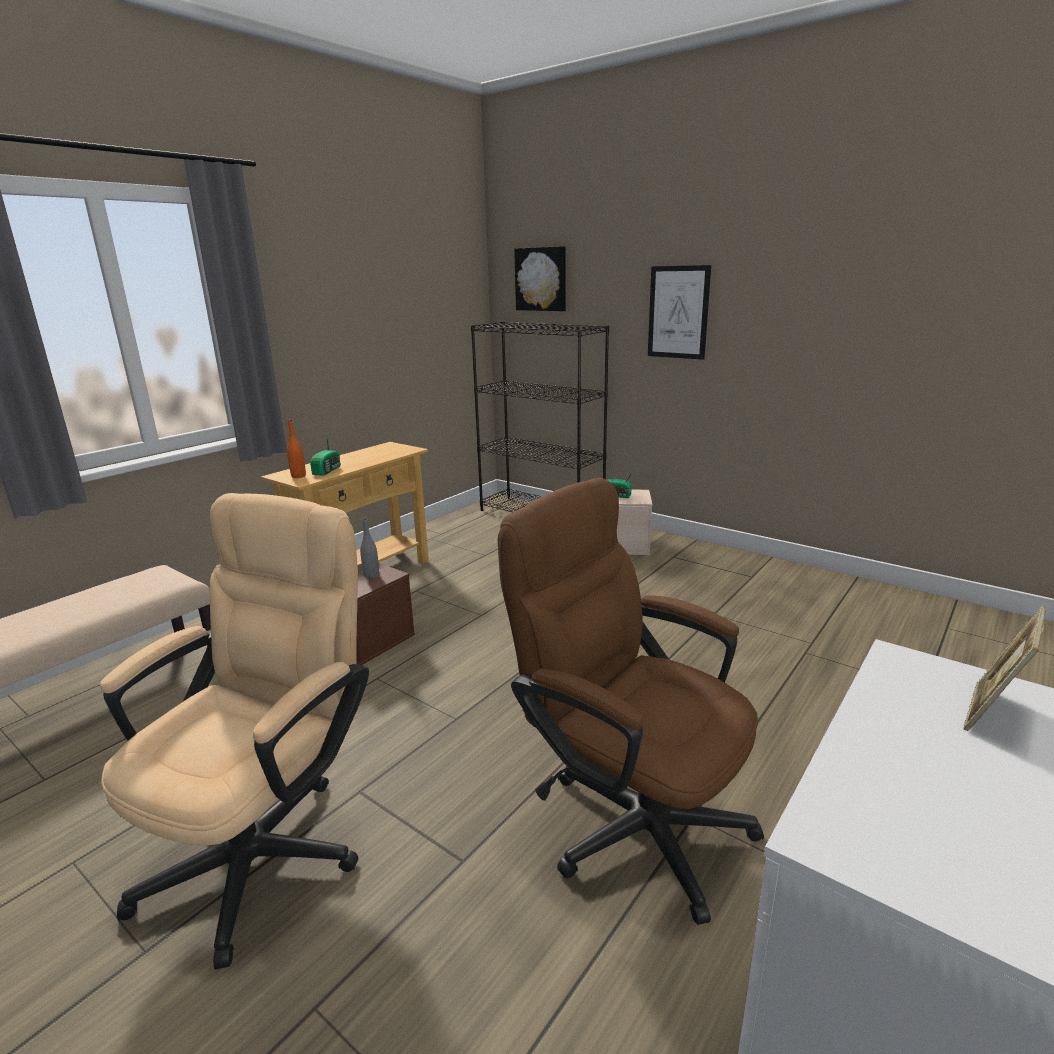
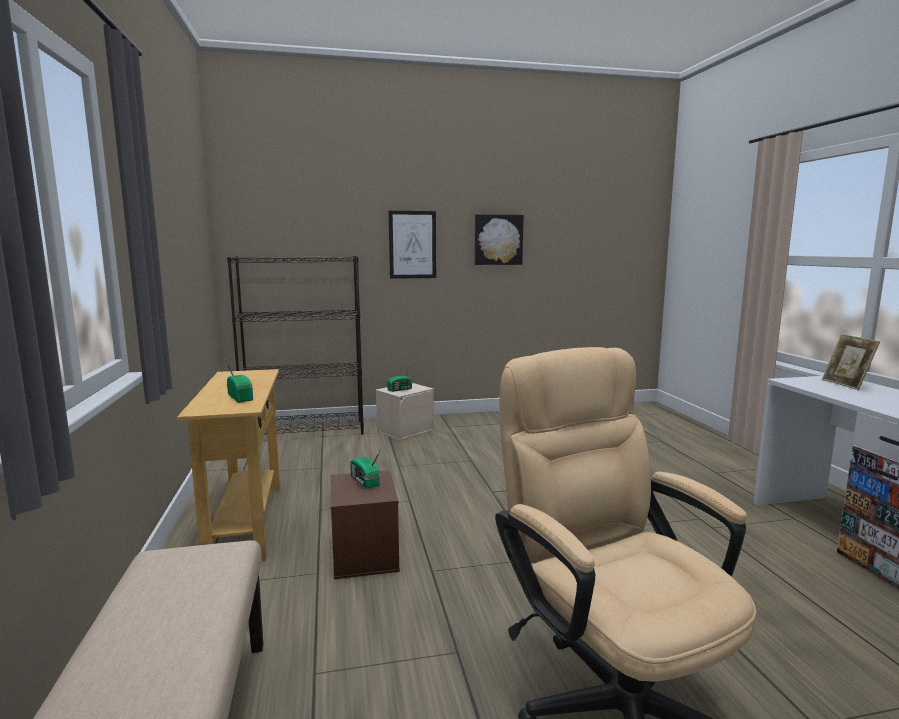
camera: 50 degrees left, 10 degrees down
(298, 476) = (225, 406): orange bottle -> none
(371, 575) = (364, 482): grey bottle -> radio
(541, 279) = (278, 218): picture -> picture (498, 239)
(629, 817) = (700, 544): brown office chair -> none

